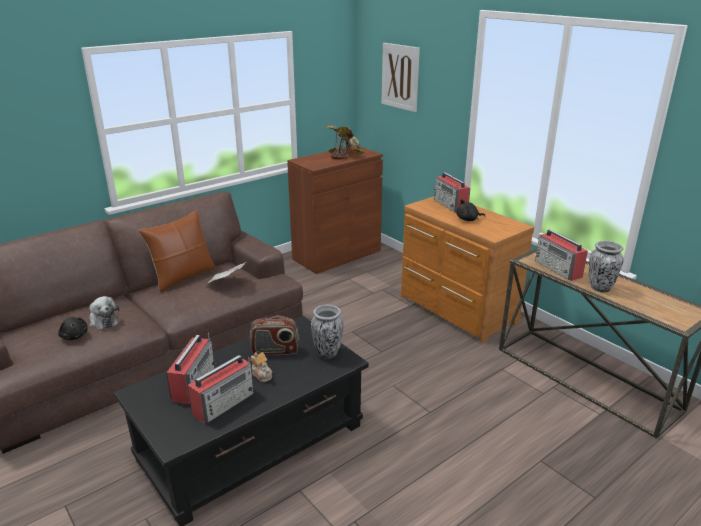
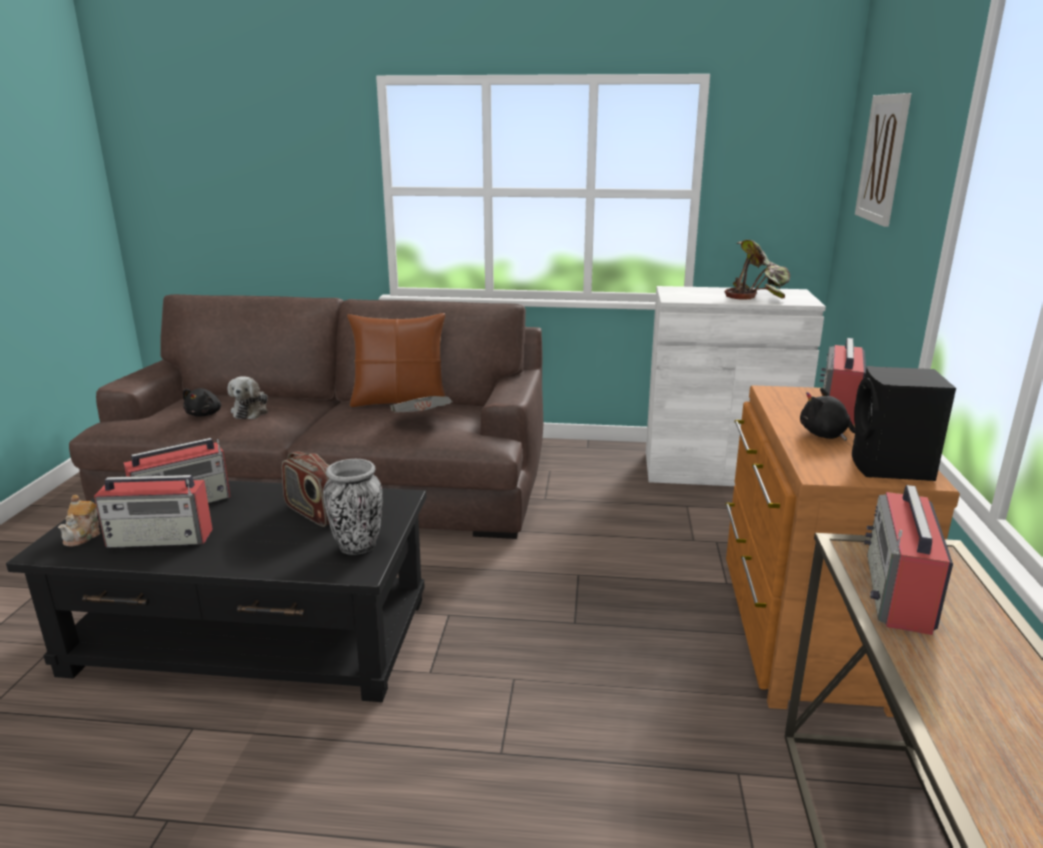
camera: 45 degrees right, 5 degrees down
(262, 374) = (250, 530): teapot -> teapot (83, 536)
(337, 255) = (718, 470): brown cabinet -> white cabinet
(506, 225) = (891, 468): none -> black speaker
(600, 288) = (942, 678): vase -> none

